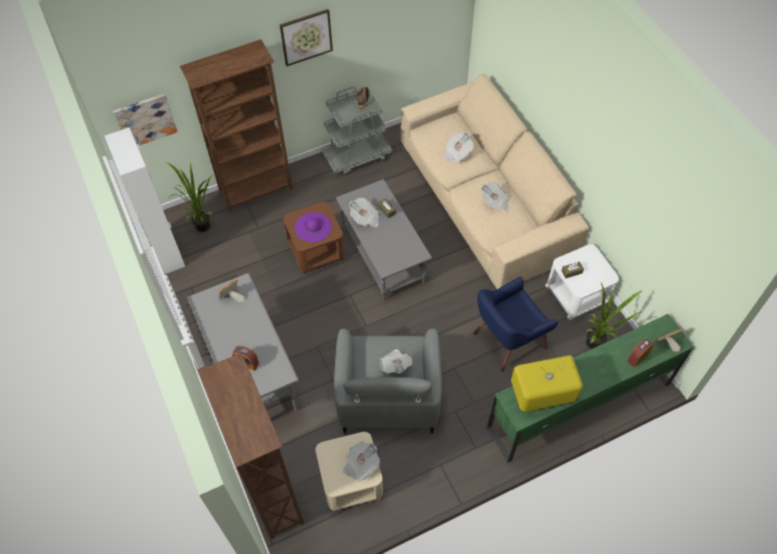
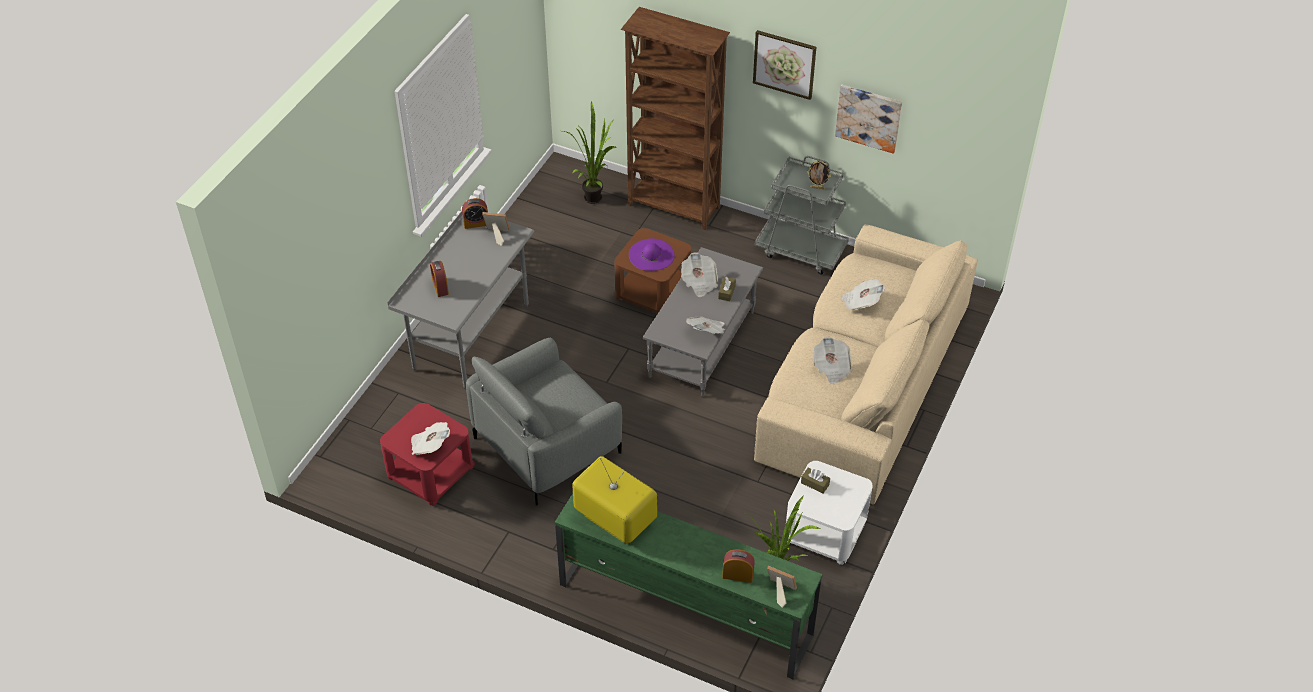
camera: 50 degrees right, 10 degrees down
(145, 120) = (592, 44): picture -> picture (868, 117)
(167, 252) = (540, 193): white cabinet -> none
(207, 302) = (476, 223): none -> alarm clock
(272, 492) = (369, 425): brown bookcase -> none
(351, 480) = (430, 473): beige side table -> red side table
(395, 365) = (558, 407): newspaper -> newspaper (707, 332)
(508, 340) = (704, 504): blue armchair -> none

